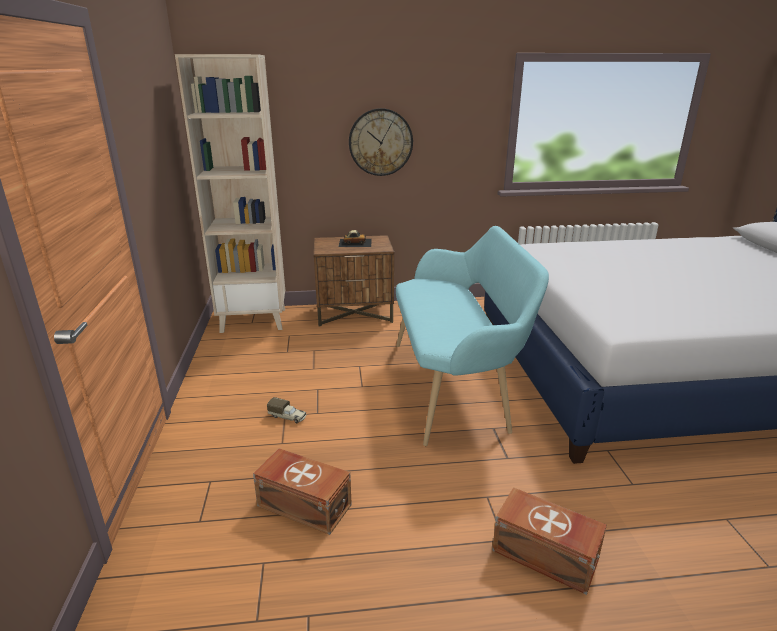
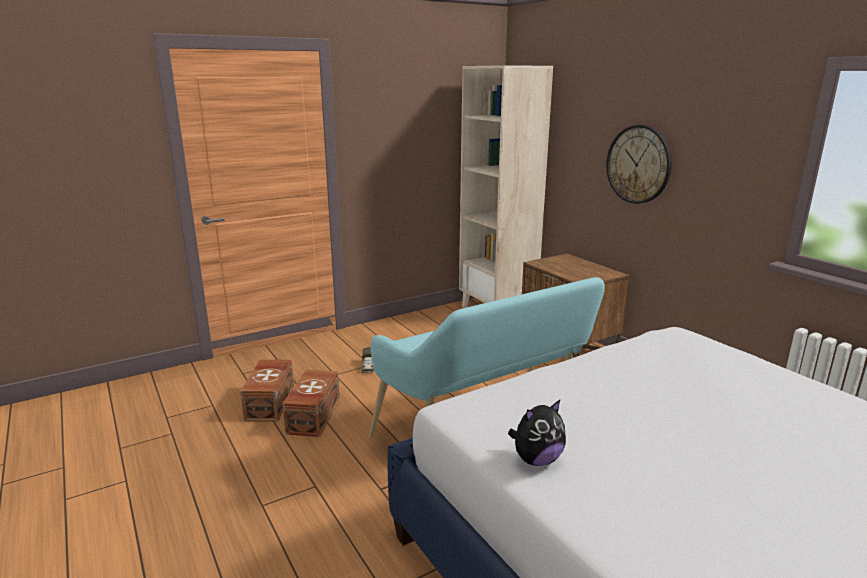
camera: 65 degrees right, 5 degrees down
(355, 242) = (580, 268): toy car -> none
(545, 556) = (248, 534): brown storage box -> brown storage box (312, 416)
(692, 318) = (536, 460): none -> plush toy

